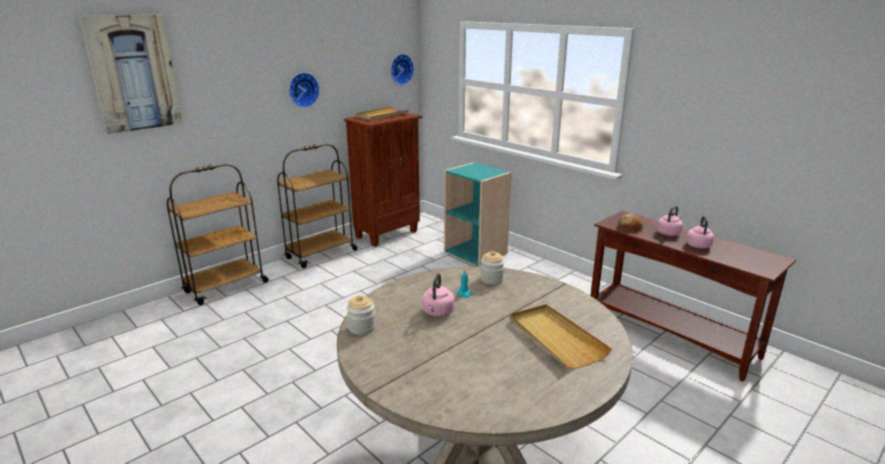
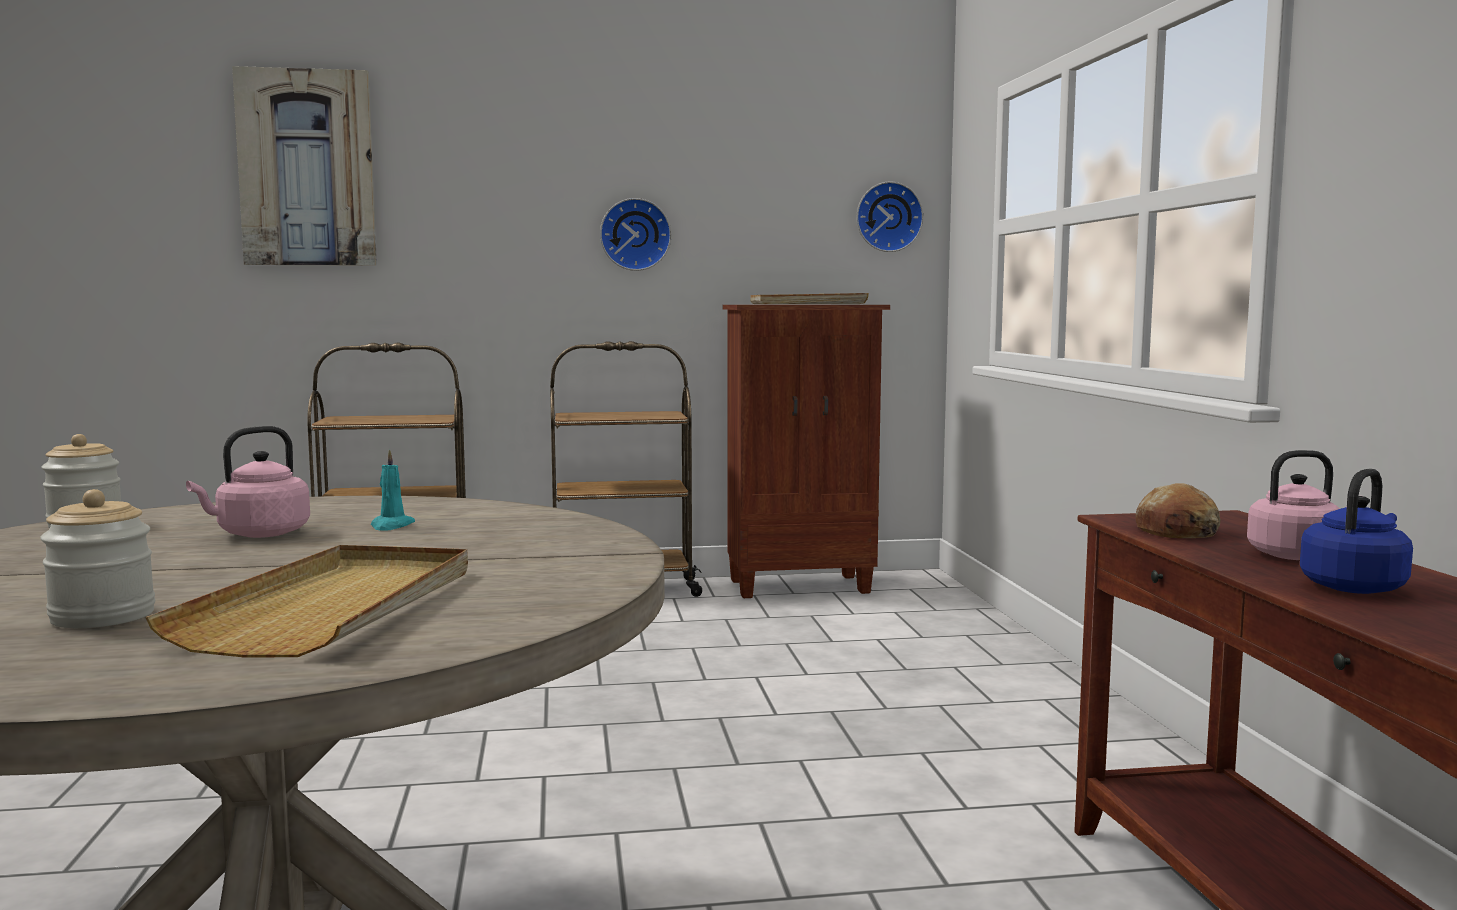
camera: 35 degrees right, 15 degrees down
(476, 252) = (953, 648): turquoise bookcase -> none
(491, 279) = (511, 522): jar -> jar (103, 616)
(698, 245) = (1355, 586): pink kettle -> blue kettle

